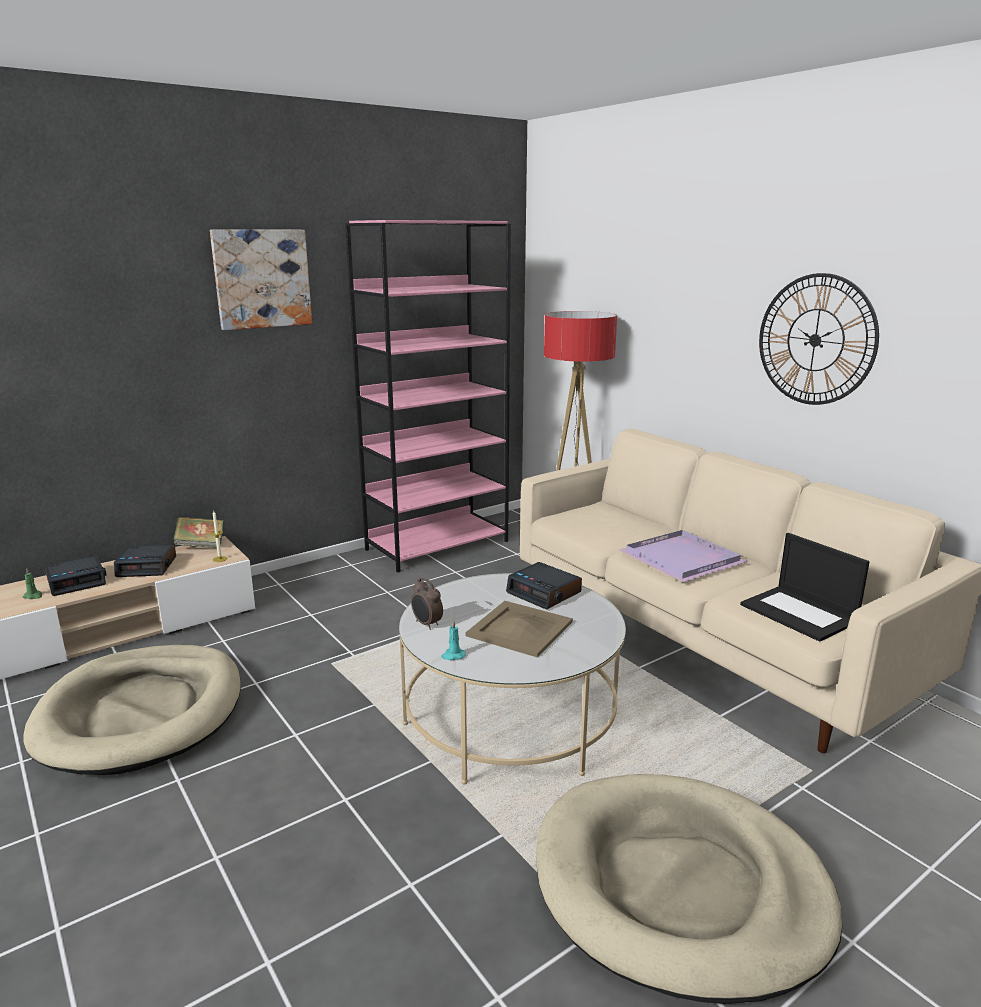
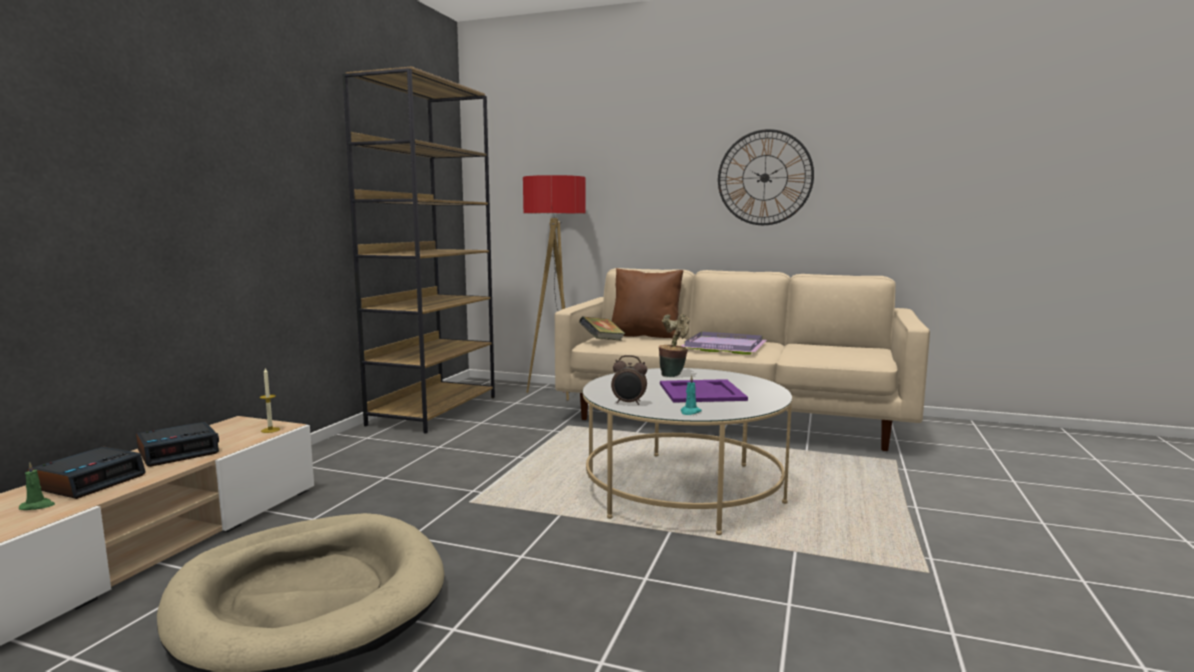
camera: 35 degrees left, 10 degrees down
(201, 546) = (222, 426): book -> book (602, 341)
(262, 279) = (269, 115): picture -> none
(438, 545) = (434, 410): pink bookcase -> brown bookcase
(518, 629) = (701, 392): beige tray -> purple tray
(544, 593) = (673, 375): alarm clock -> potted plant
(632, 518) = (645, 336): none -> brown pillow
(679, 887) = (934, 534): beige dog bed -> none
(800, 613) = (843, 355): laptop -> none

